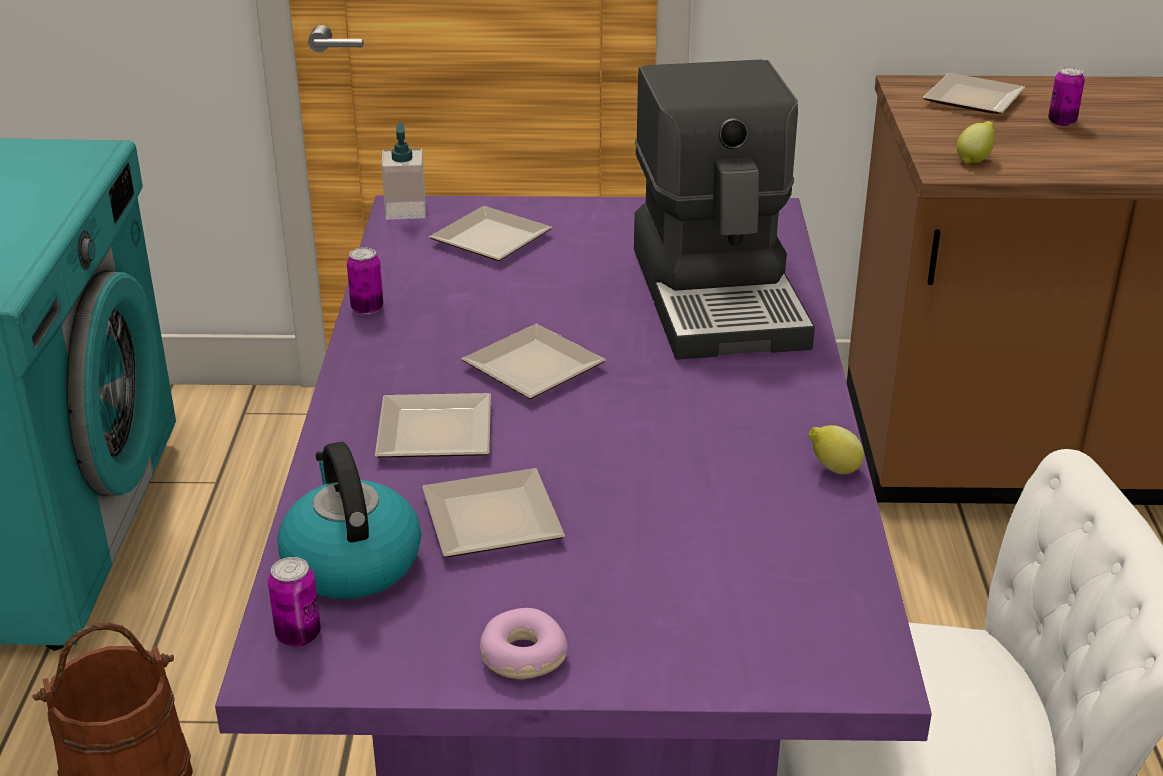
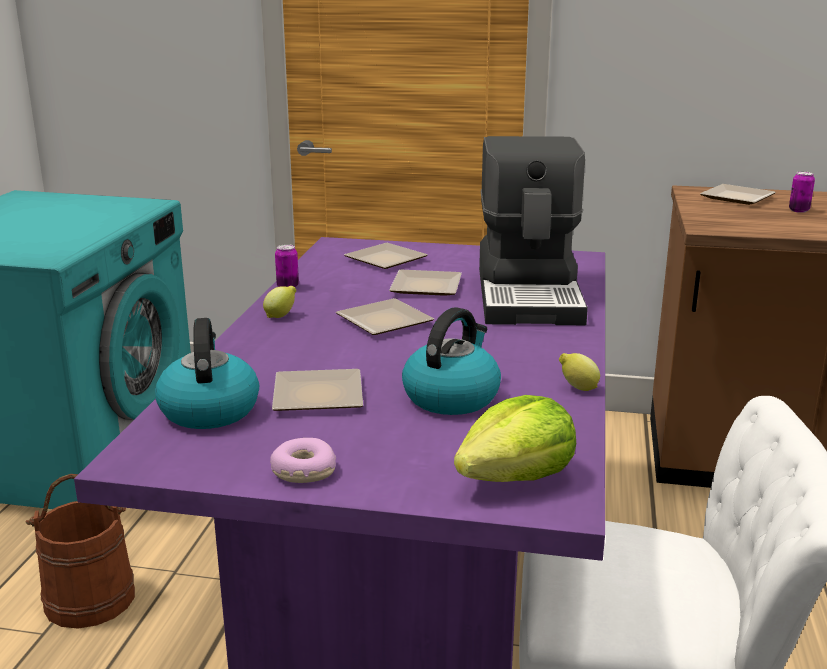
camera: 10 degrees right, 10 degrees down
(298, 635) = (151, 445): can -> none
(405, 210) = (336, 244): soap dispenser -> none
(439, 434) = (303, 350): plate -> plate (428, 288)
(673, 502) = (451, 396): none -> kettle
(799, 634) = (516, 477): none -> lettuce
(974, 160) = (727, 224): lemon -> lemon (281, 316)

